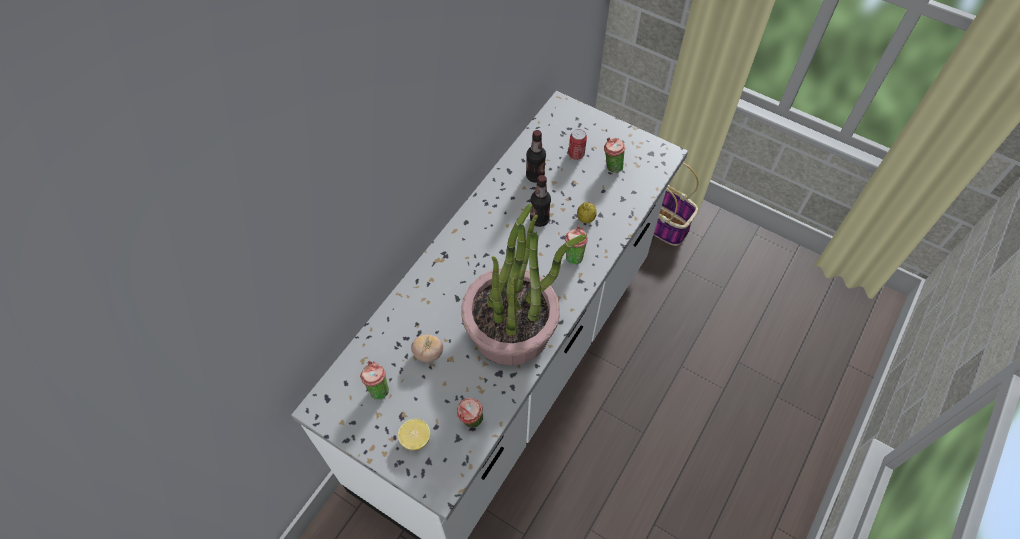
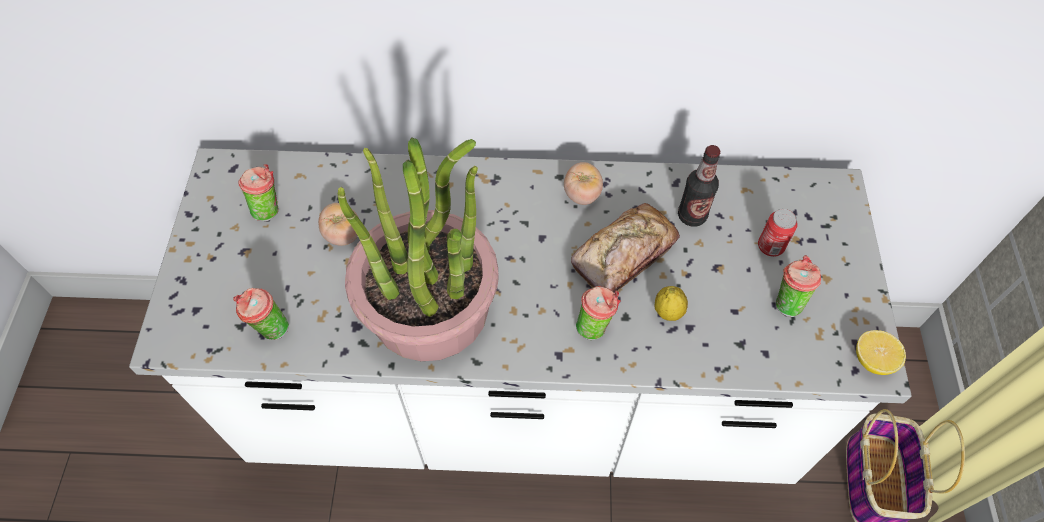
camera: 60 degrees right, 0 degrees up
(415, 439) = (220, 280): lemon -> lemon (873, 360)
(486, 218) = (582, 194): none -> tomato
(539, 219) = (624, 256): bottle -> bread

